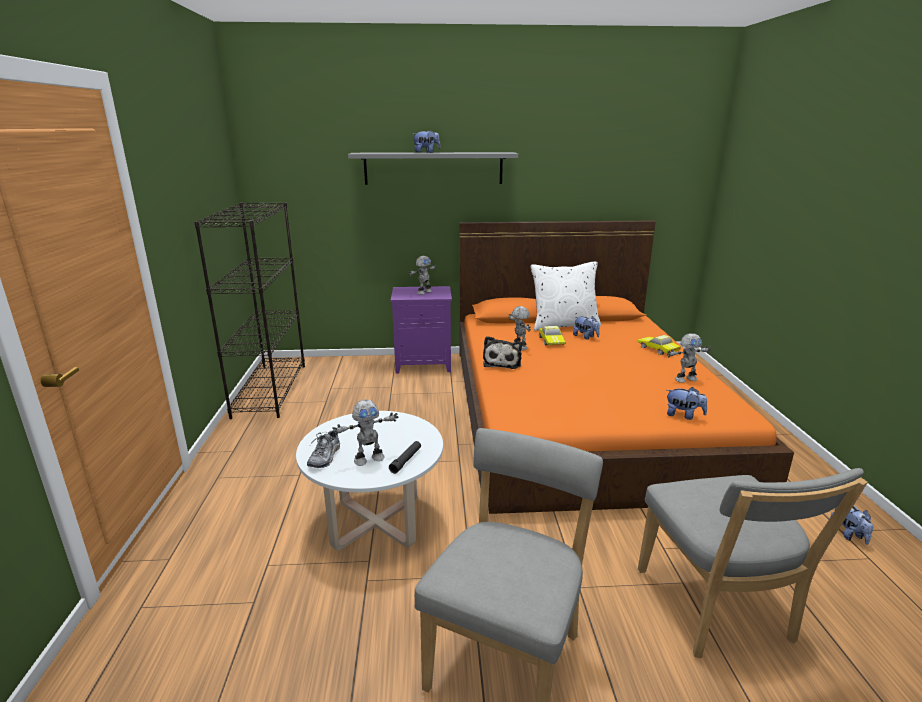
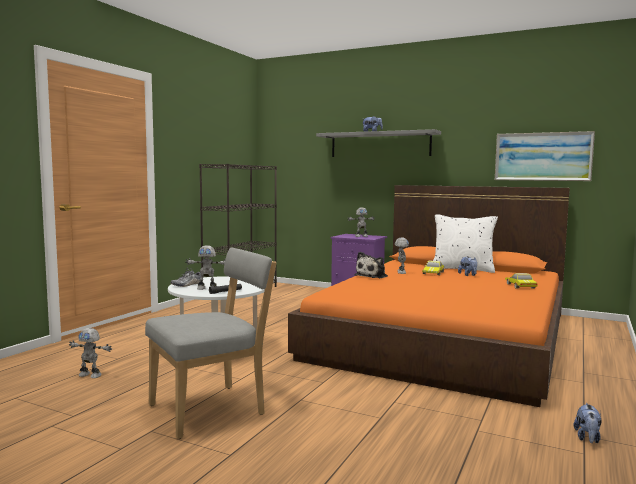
camera: 30 degrees right, 15 degrees down
(627, 185) = (542, 156): none -> picture
(683, 415) = (463, 310): plush toy -> none
(685, 379) = (509, 299): toy robot -> toy robot (90, 375)
(716, 610) = (383, 434): grey chair -> none

